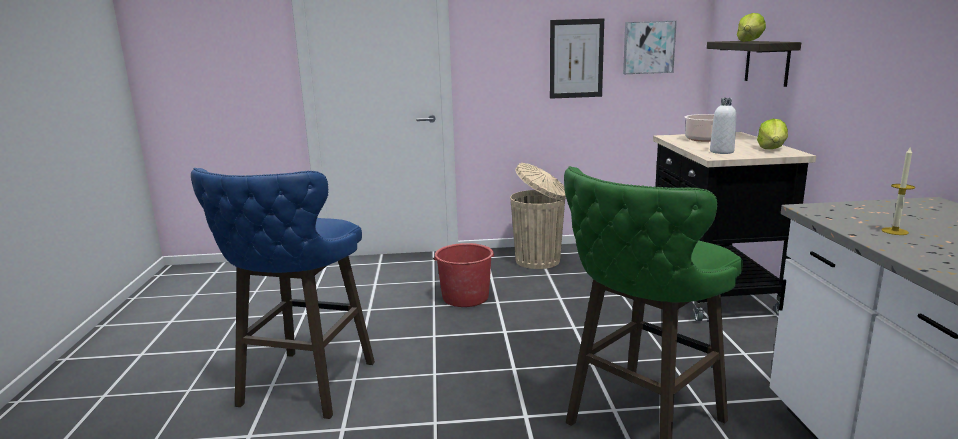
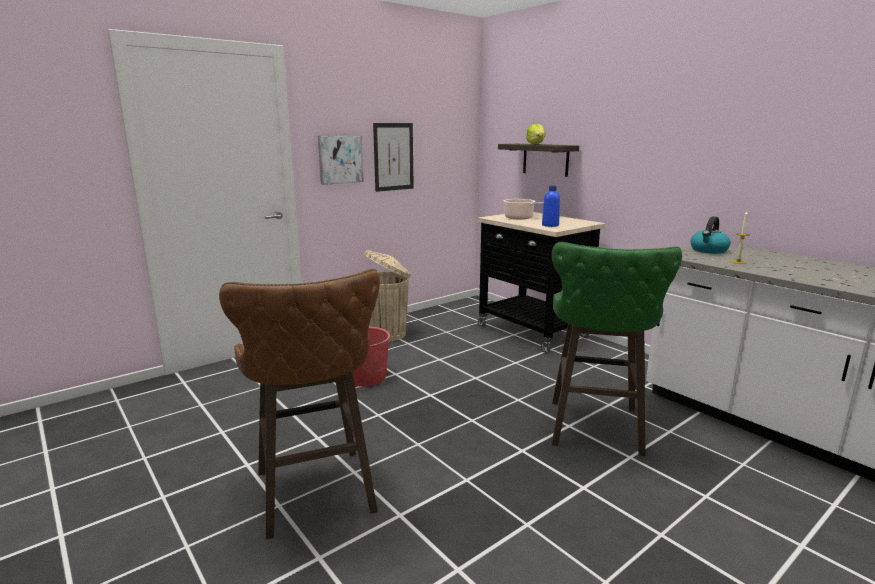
camera: 35 degrees left, 0 degrees up
(305, 387) = (316, 495): blue stool -> brown stool
(648, 47) = (442, 147): picture -> picture (340, 159)
(721, 152) = (550, 225): white bottle -> blue bottle
(771, 149) = (573, 221): lettuce -> none
(890, 209) = (708, 250): none -> kettle

